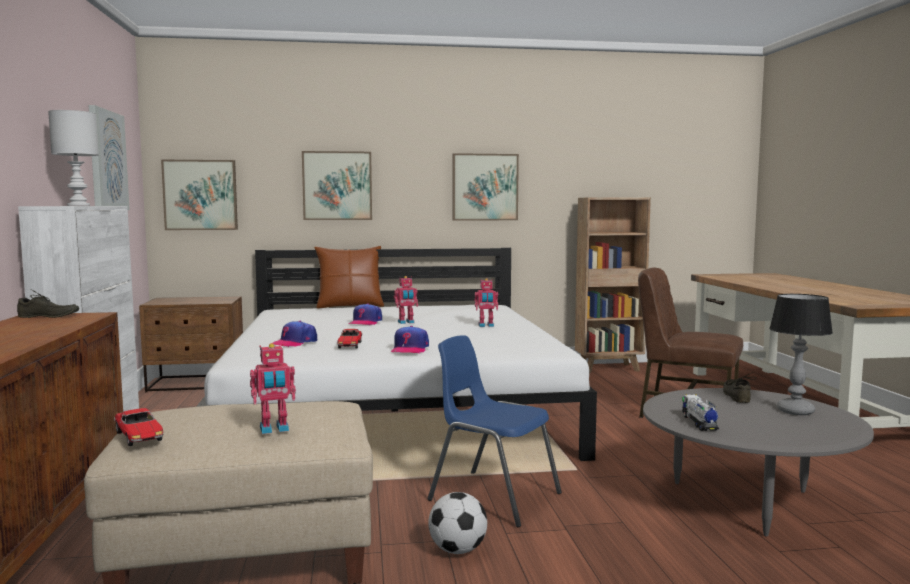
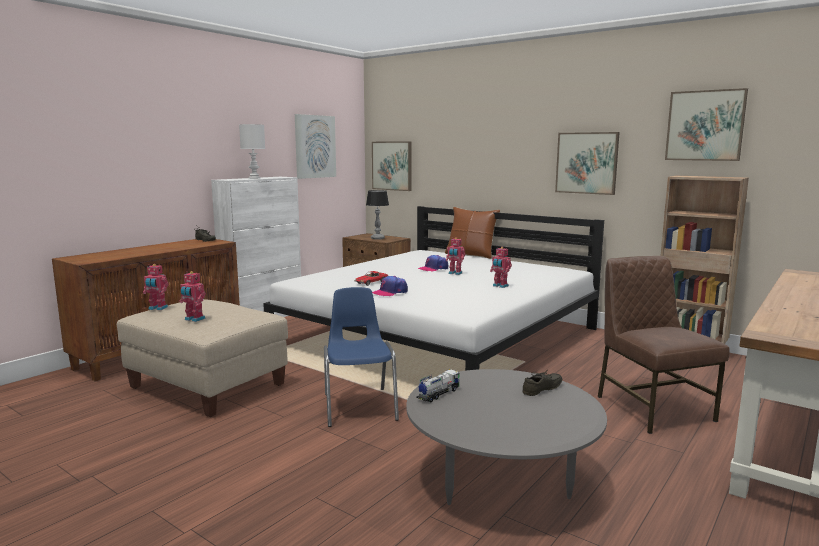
camera: 45 degrees right, 5 degrees up
(139, 436) = (157, 308): toy car -> toy robot
(294, 342) = (350, 275): cap -> none
(337, 186) = (472, 160): picture -> picture (705, 125)
(457, 550) = (276, 423): football -> none
(794, 411) = (543, 414): table lamp -> table lamp (377, 238)

